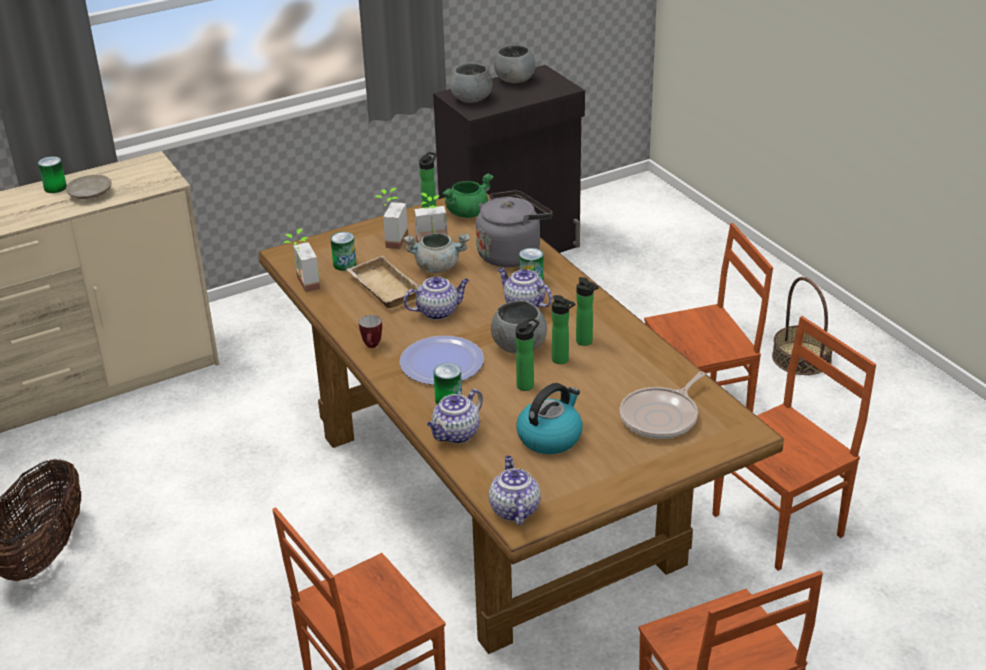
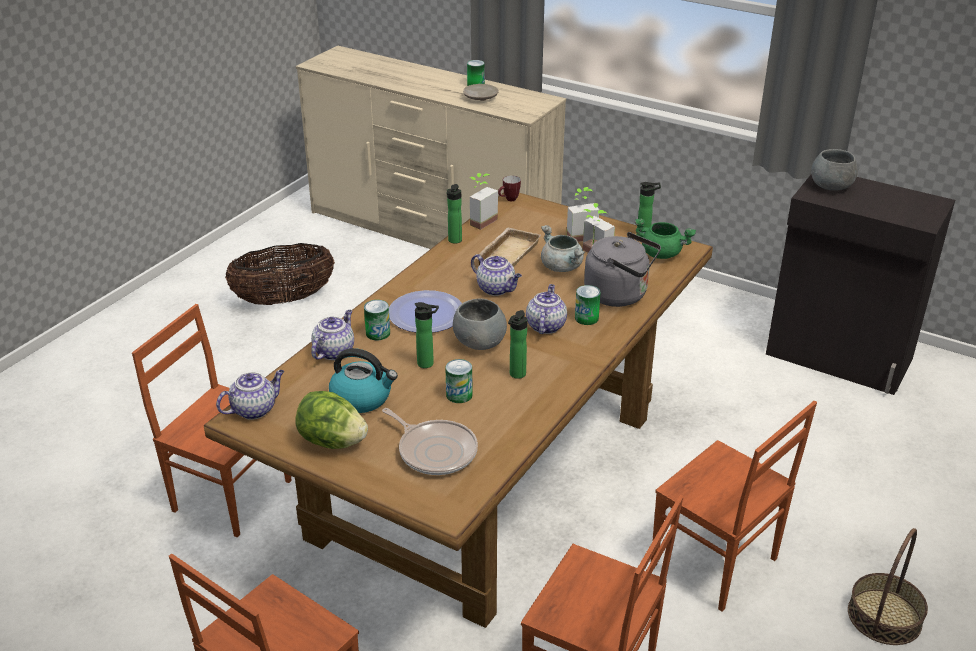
camera: 60 degrees right, 0 degrees up
(344, 264) = (524, 227): can -> can (459, 395)
(372, 346) = (422, 276): mug -> mug (509, 200)
(456, 435) = (334, 351): teapot -> teapot turned 105 degrees clockwise
(514, 80) = (898, 194): grey bowl -> none
(562, 360) = (478, 371): bottle -> bottle (454, 241)
(605, 472) = (332, 442): none -> lettuce
(661, 417) = (435, 451): frying pan -> frying pan turned 150 degrees counterclockwise

